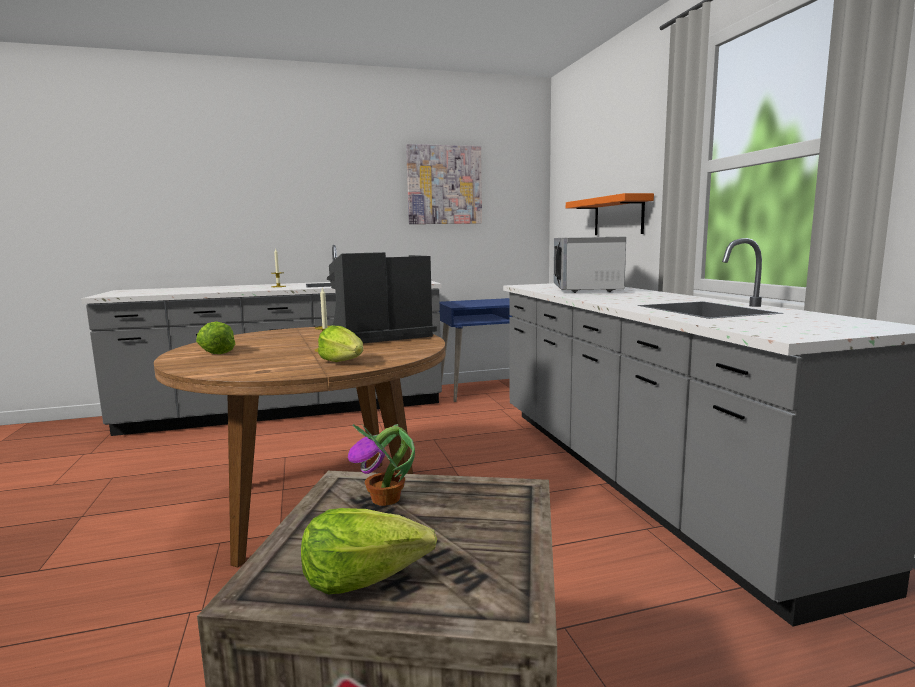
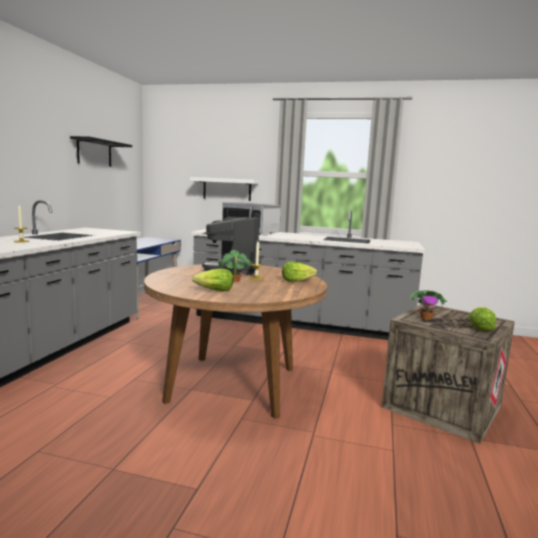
camera: 60 degrees left, 0 degrees up
(293, 347) = (234, 281): none -> potted plant
(444, 185) = (94, 153): picture -> black shelf
(618, 216) = (227, 189): orange shelf -> white shelf

